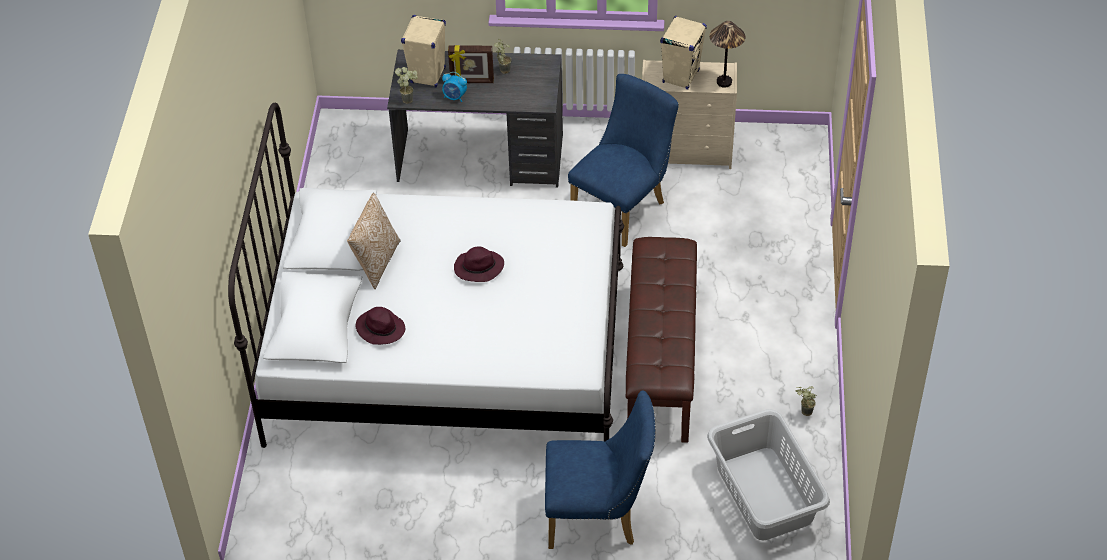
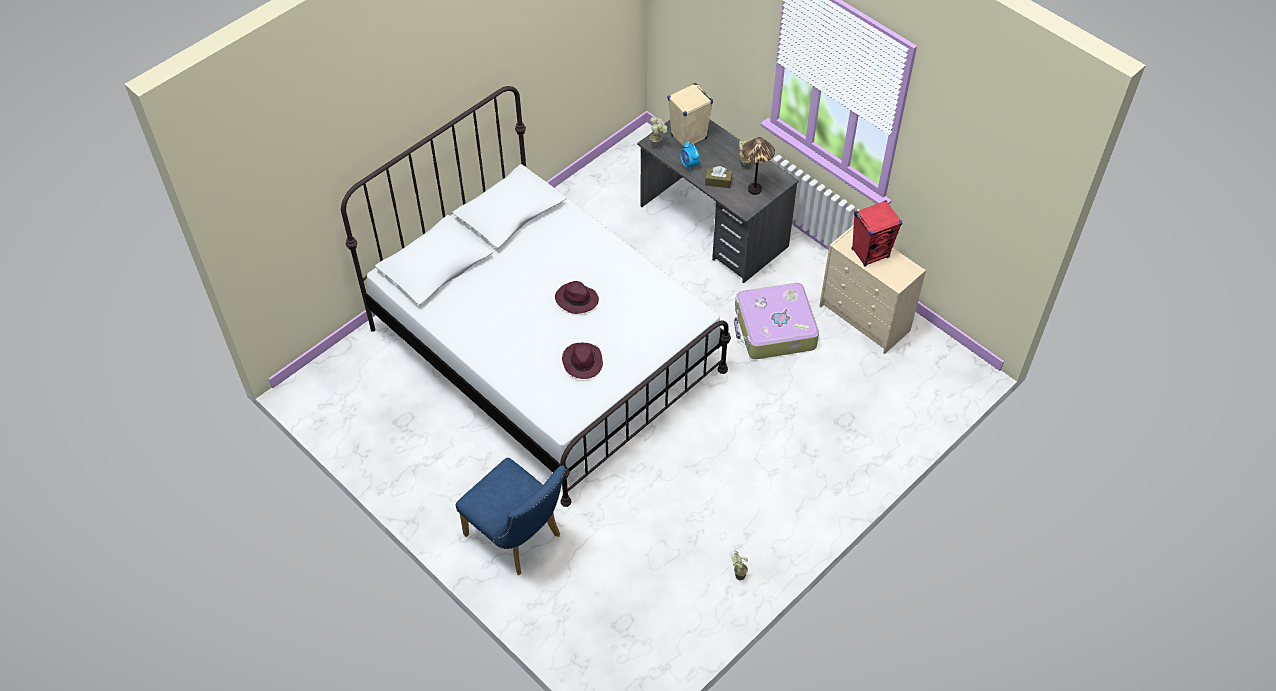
camera: 40 degrees right, 5 degrees up
(376, 262) = (517, 249): pillow -> none
(380, 328) = (469, 297): purple hat -> purple hat (582, 362)
(472, 81) = (713, 160): picture frame -> none
(496, 96) = (718, 182): none -> brown tissue box
(623, 207) = (774, 329): blue chair -> suitcase
(659, 361) = (677, 459): brown bench -> none
(681, 76) = (870, 253): beige speaker -> red speaker
(724, 82) = (898, 279): table lamp -> table lamp (754, 189)
(764, 494) = (643, 612): grey laundry basket -> none

